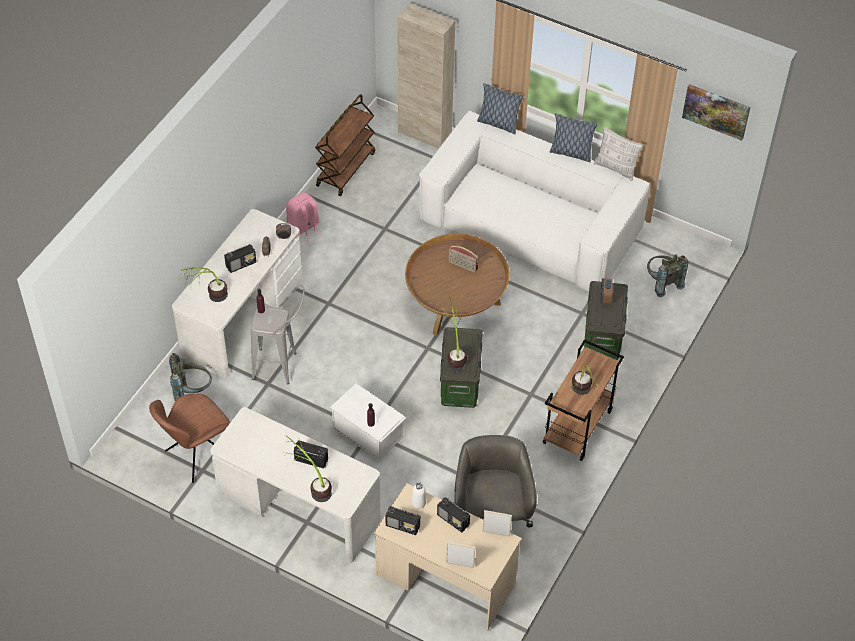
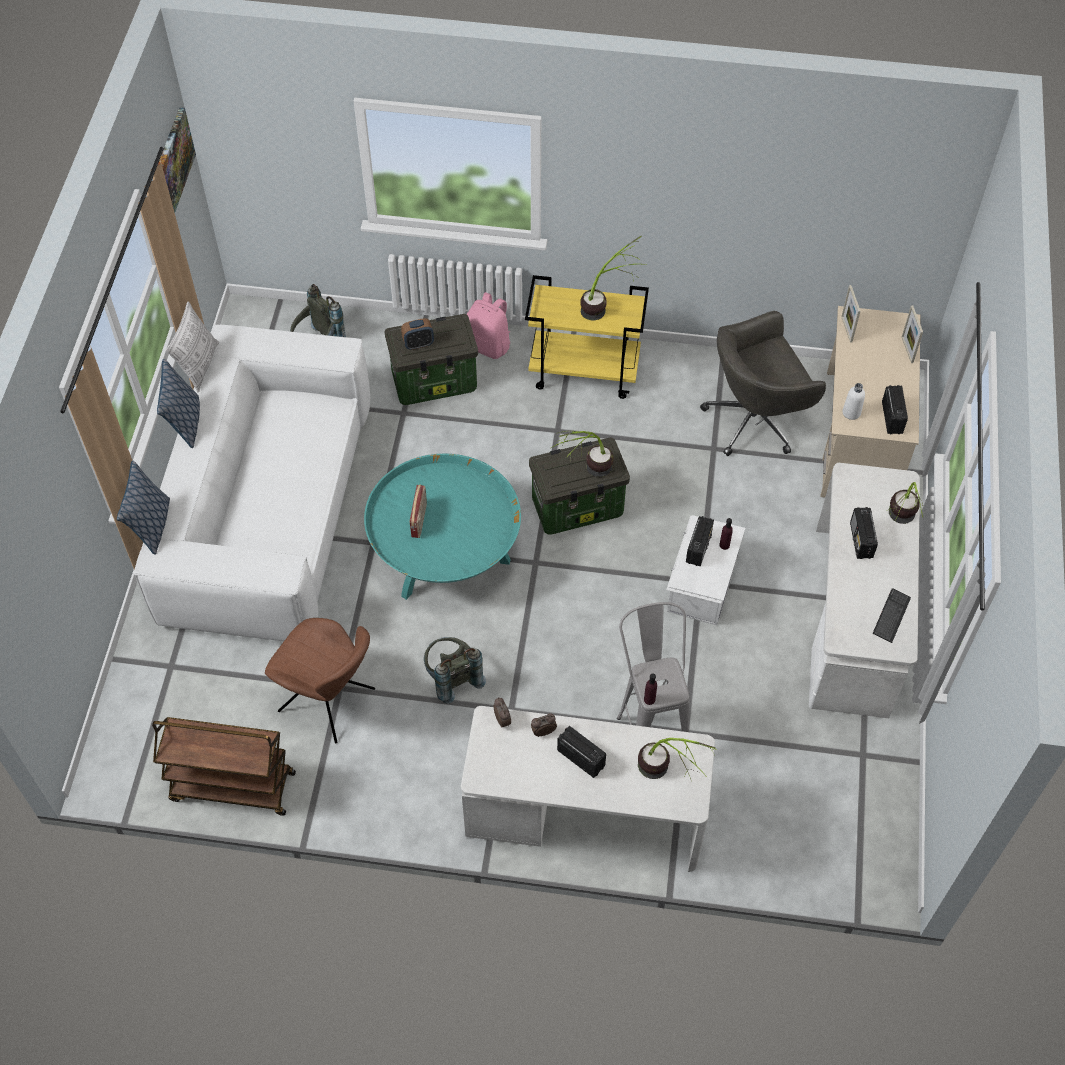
camera: 110 degrees left, 5 degrees up
(192, 391) = (747, 825): grey backpack -> grey backpack (452, 678)
(196, 455) = (844, 772): brown chair -> brown chair (330, 702)
(248, 452) = (891, 616): none -> keyboard
(304, 228) = (379, 798): pink backpack -> pink backpack (489, 345)
(424, 134) = (121, 701): beige cabinet -> none
(453, 520) = (854, 372): radio -> radio (698, 548)
(456, 304) = (445, 554): brown coffee table -> turquoise coffee table
(577, 428) = (585, 372): brown cart -> yellow cart

